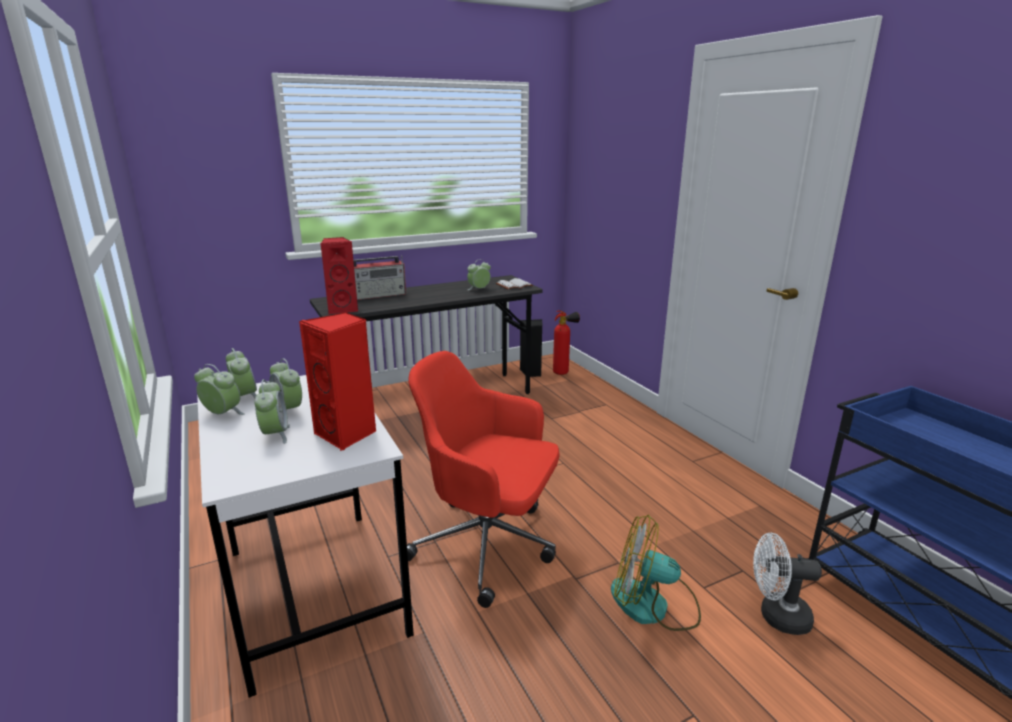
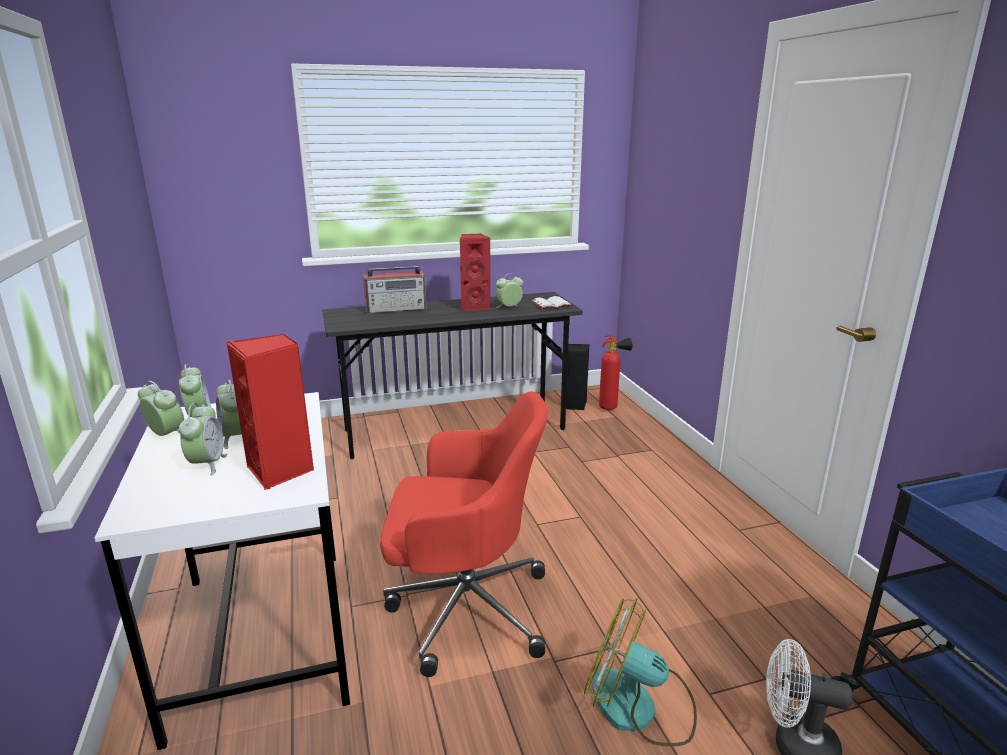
camera: 10 degrees right, 0 degrees up
(342, 309) = (350, 323): red speaker -> red speaker (474, 306)
(488, 545) = (464, 607): red office chair -> red office chair turned 150 degrees clockwise

